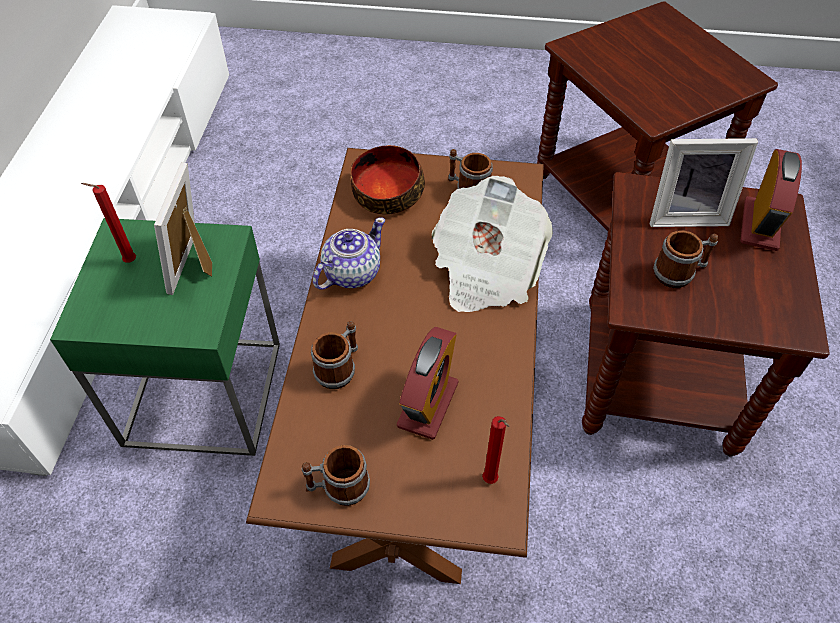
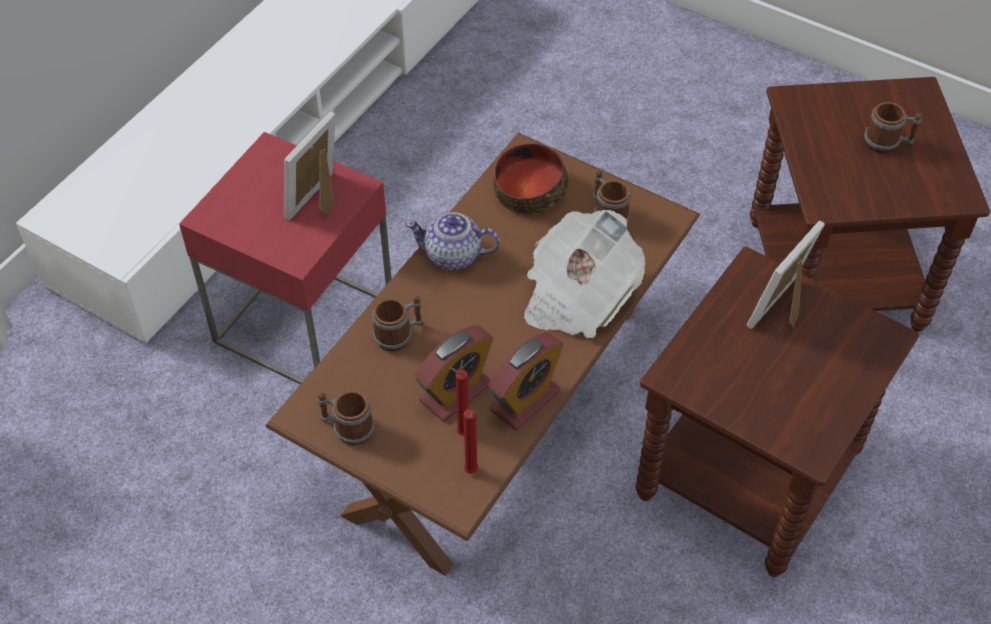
camera: 25 degrees right, 0 degrees up
(128, 262) = (266, 179): red candle -> red candle (461, 432)
(203, 392) = (304, 321): green side table -> red side table
(351, 273) = (453, 256): teapot -> teapot turned 150 degrees counterclockwise
(679, 273) = (736, 362): mug -> mug (888, 143)
(685, 214) = (783, 310): picture frame -> picture frame turned 105 degrees clockwise
(760, 225) = (850, 347): alarm clock -> alarm clock (525, 400)

